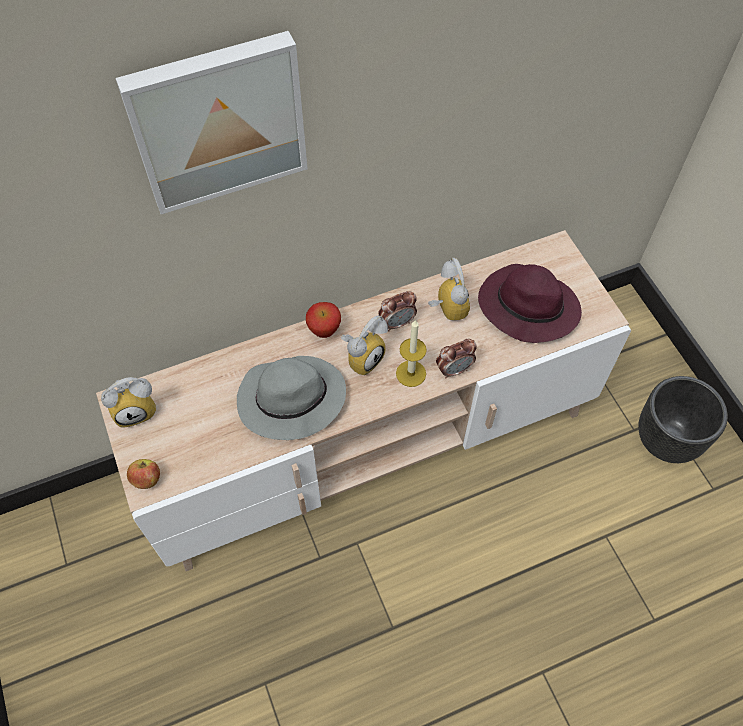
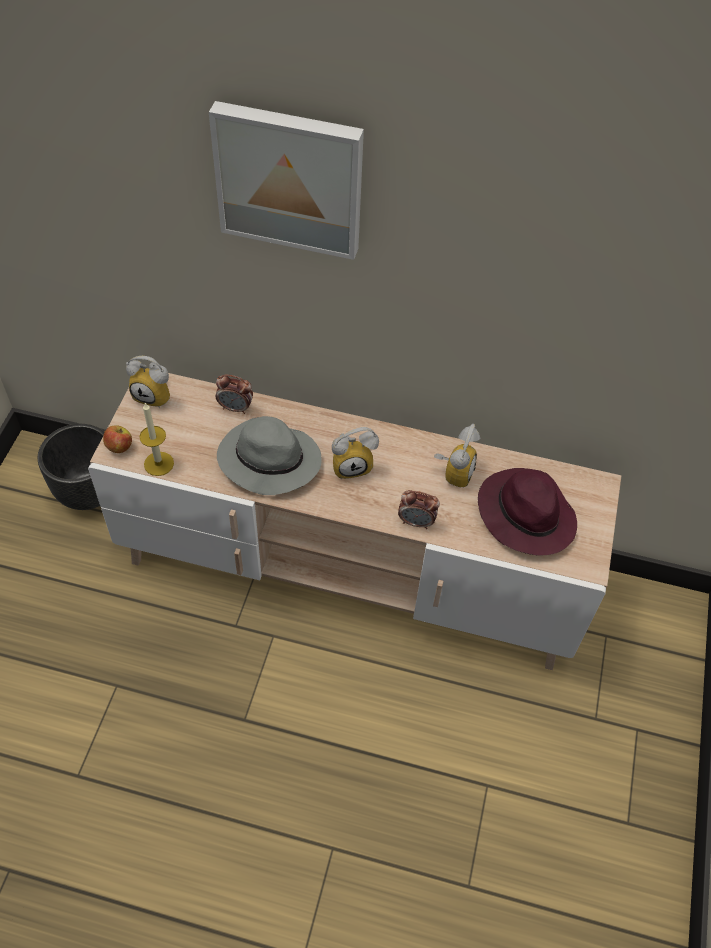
camera: 35 degrees right, 5 degrees down
(324, 332) = (340, 428): apple -> none
(397, 323) = (403, 457): alarm clock -> alarm clock (236, 408)
(411, 373) = (378, 501): candle -> candle (159, 463)
(667, 440) = (620, 749): black planter -> black planter (90, 493)

